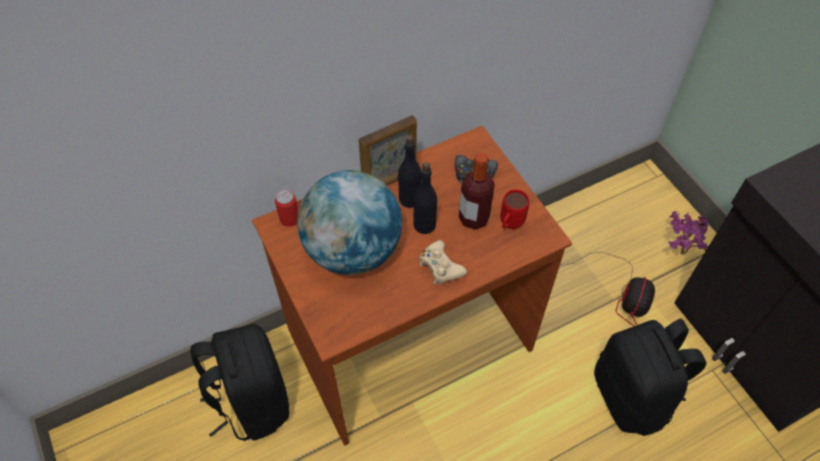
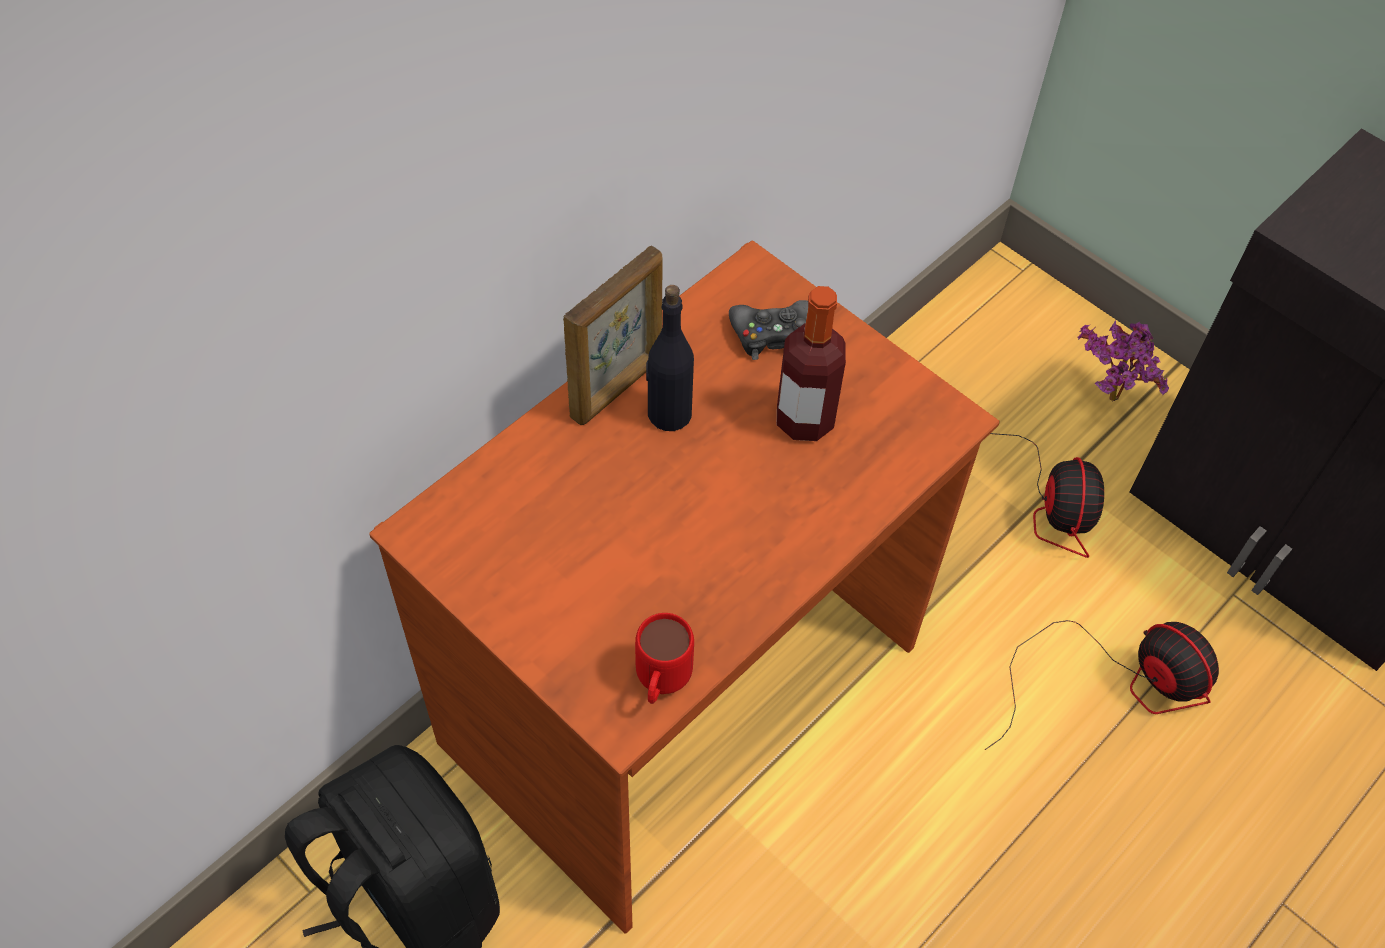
camera: 20 degrees left, 0 degrees up
(289, 218) = (446, 511): can -> none
(352, 250) = (597, 541): globe -> none
(424, 224) = (716, 455): black bottle -> none
(440, 267) = (778, 529): beige game controller -> none
(509, 225) = (875, 417): red mug -> red mug (660, 686)
(632, 396) = (1117, 681): black backpack -> fan

